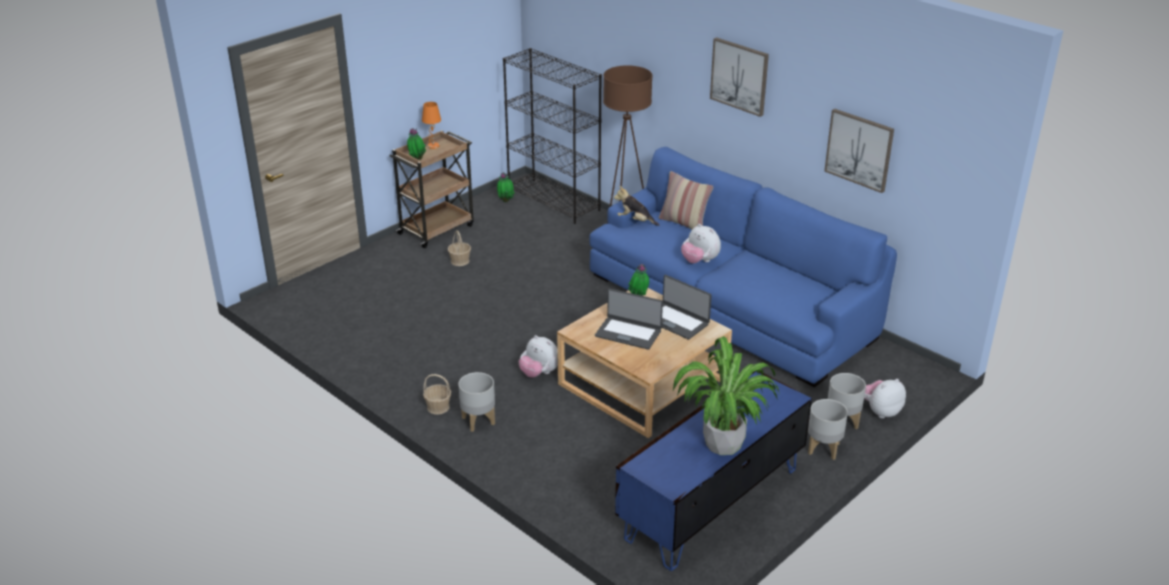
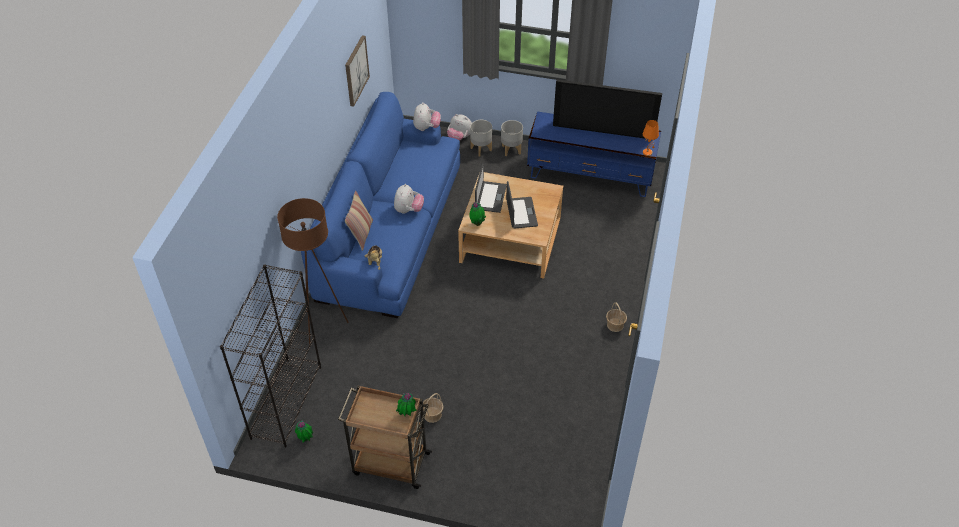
camera: 120 degrees left, 15 degrees up
(433, 146) = (372, 417): orange table lamp -> orange table lamp (647, 152)
(478, 421) = (610, 298): grey planter -> none
(539, 373) = (540, 292): plush toy -> plush toy (426, 128)
(724, 444) = (604, 128): potted plant -> television
(739, 76) = (313, 121): picture -> none

